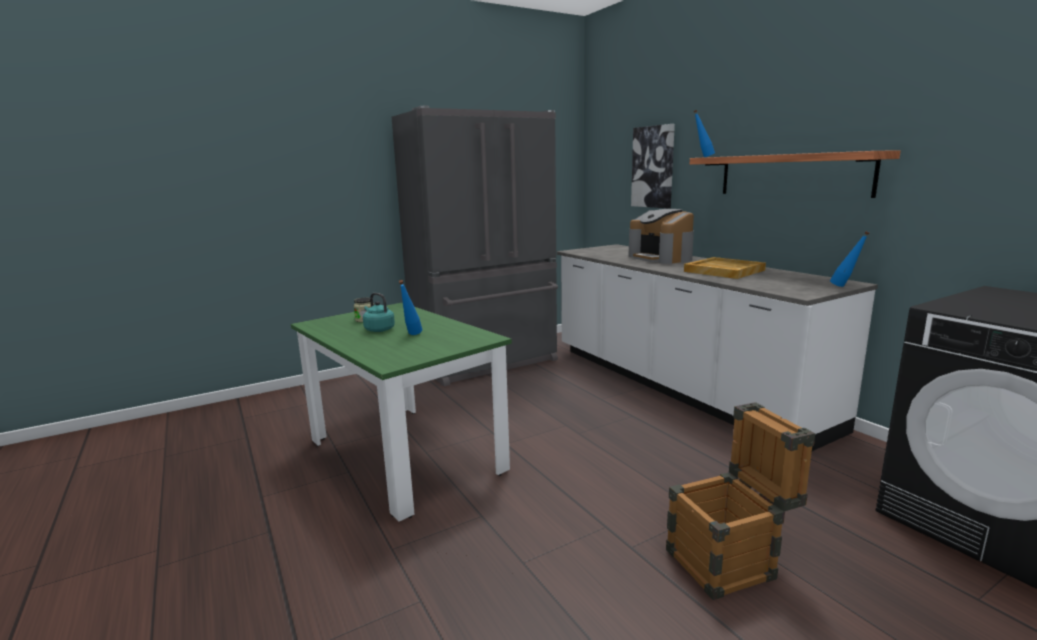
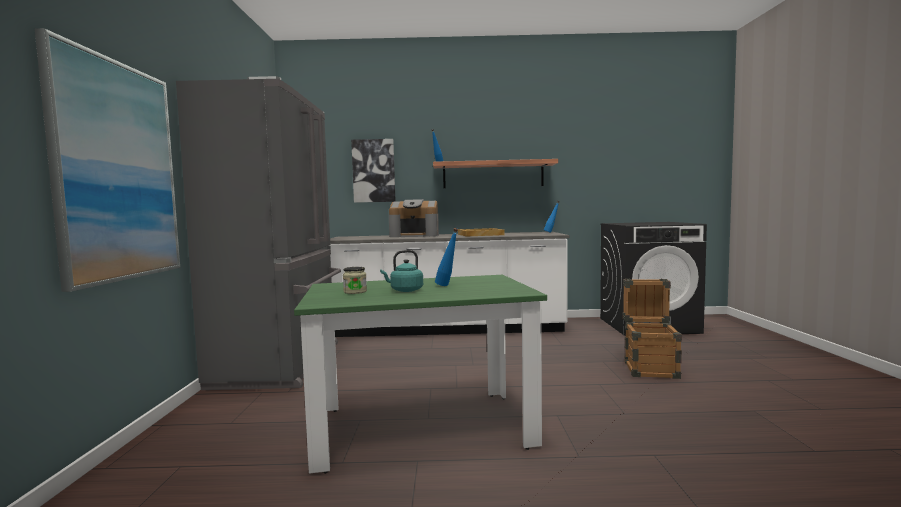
camera: 60 degrees left, 10 degrees down
(323, 200) = (117, 171): none -> picture

